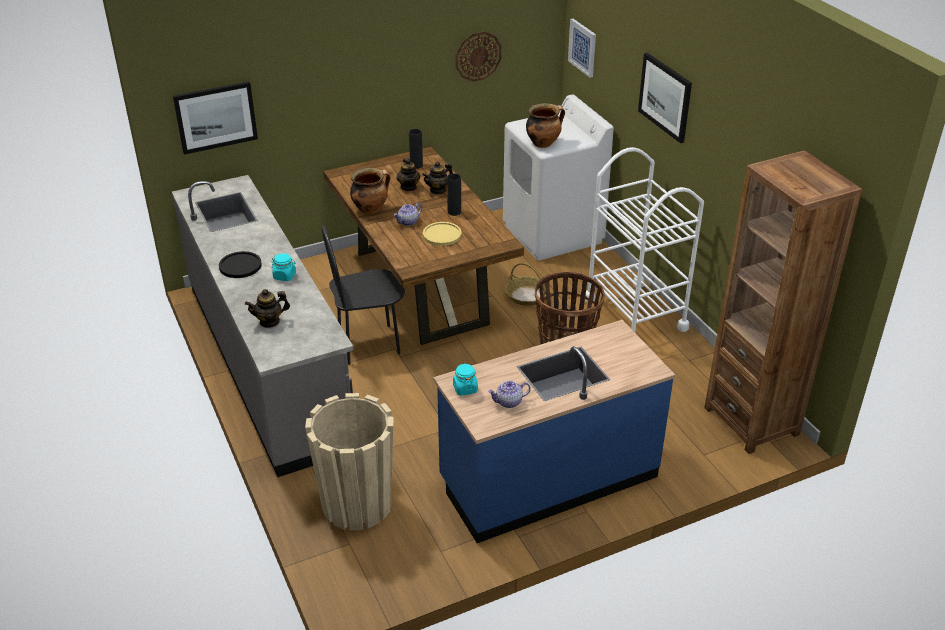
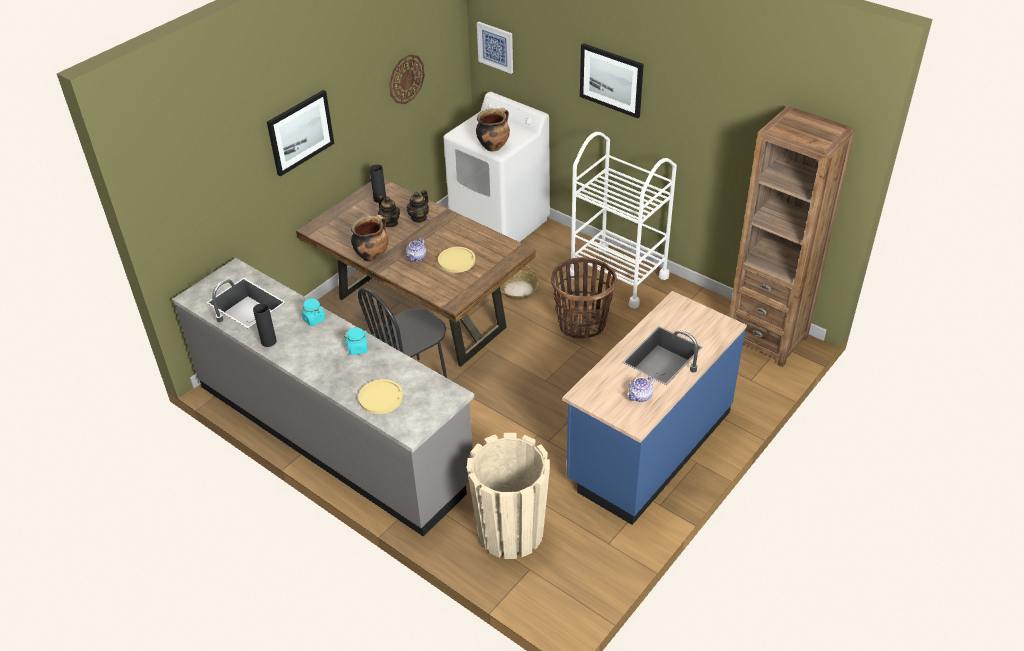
camera: 25 degrees left, 5 degrees up
(215, 117) = (200, 211): picture -> picture (300, 132)
(240, 266) = (307, 352): black plate -> none
(269, 321) = (381, 397): teapot -> yellow plate
(454, 212) = (450, 235): black vase -> black vase (269, 341)
(465, 388) = (596, 397): turquoise jar -> turquoise jar (314, 319)

